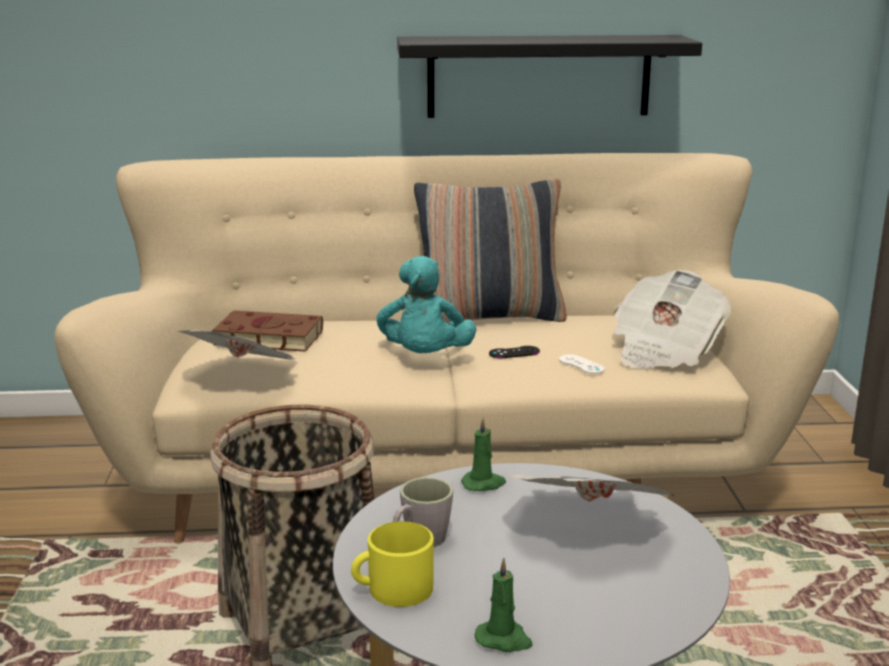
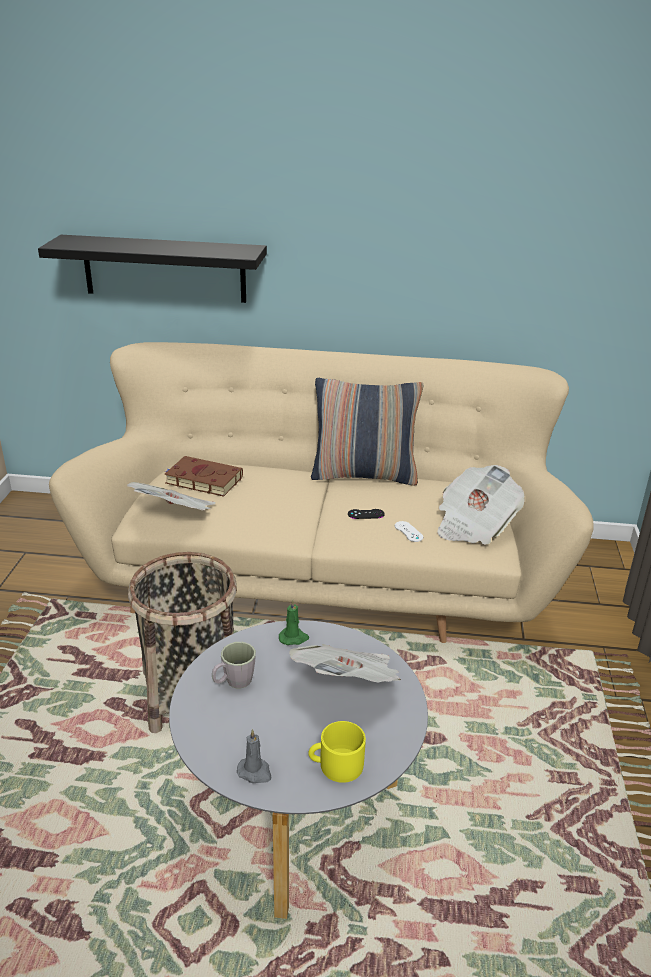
camera: 10 degrees right, 10 degrees up
(392, 589) = (202, 720): yellow mug -> yellow mug (336, 765)
(425, 358) = (303, 511): turquoise plush toy -> none
(504, 639) = (255, 772): green candle -> grey candle
(539, 76) = (421, 298): black shelf -> black shelf (164, 269)

